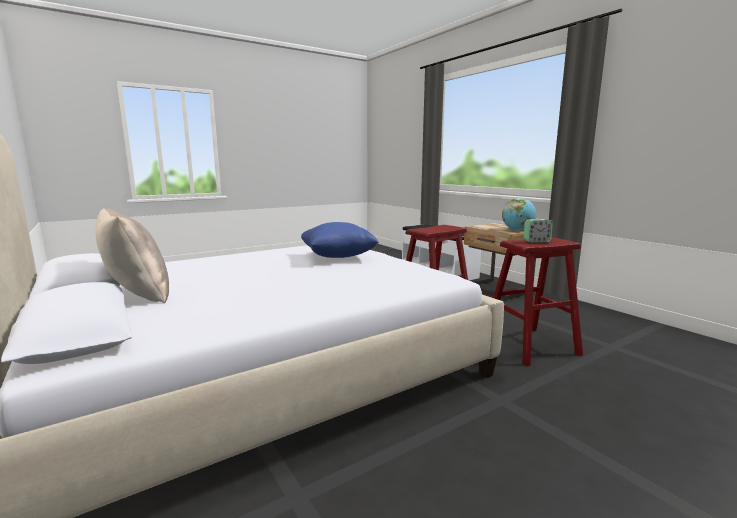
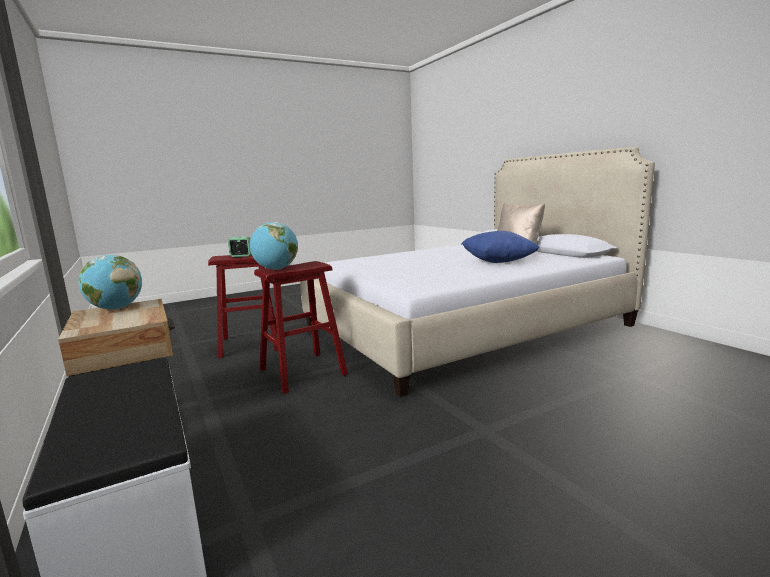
camera: 175 degrees left, 0 degrees up
(338, 257) = (410, 272): blue pillow -> blue pillow (498, 261)
(445, 226) = (276, 269): none -> globe

